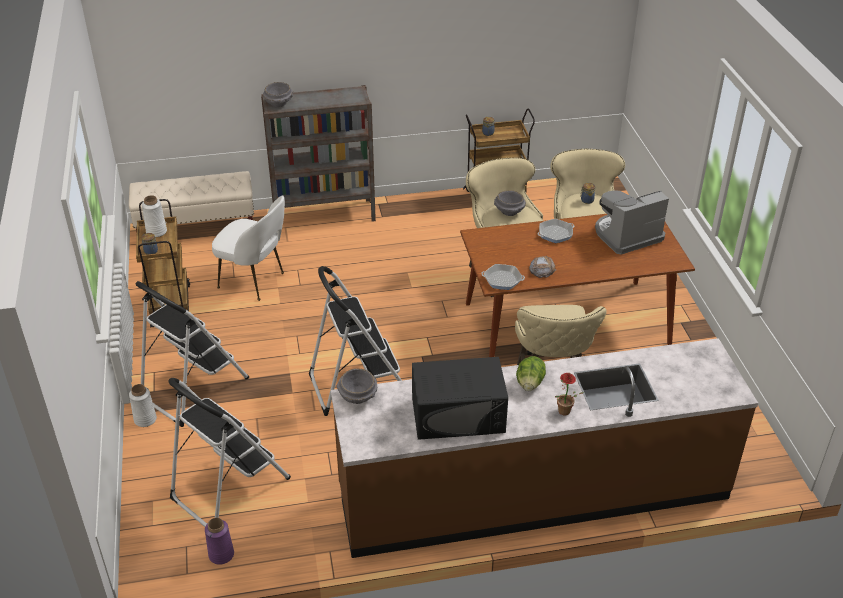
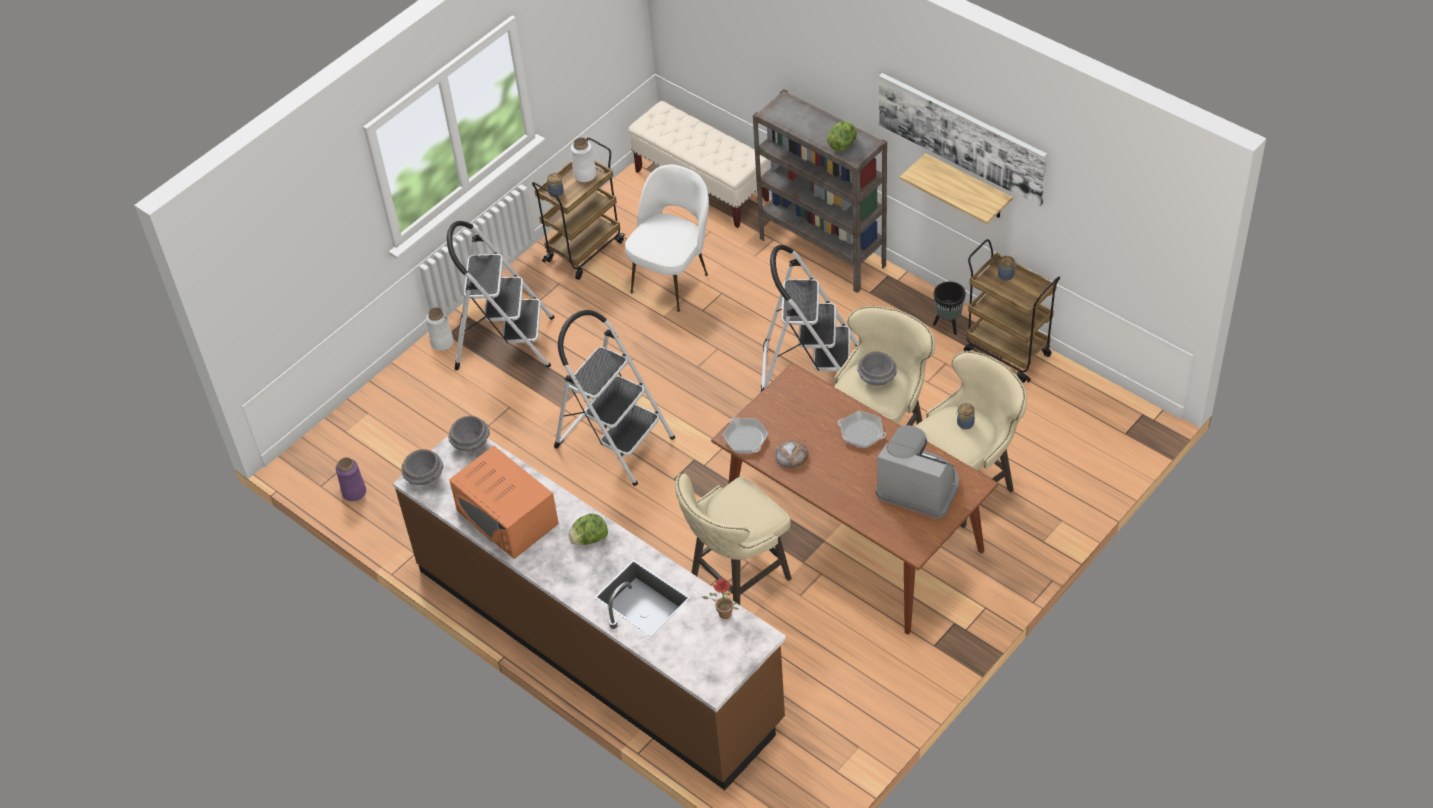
camera: 55 degrees right, 10 degrees up
(227, 489) = (418, 447): step ladder -> step ladder (807, 369)
(255, 282) = (673, 279): white chair -> white chair turned 135 degrees counterclockwise
(279, 103) = (782, 111): grey bowl -> grey bowl (425, 477)
(343, 98) = (842, 144): none -> lettuce
(430, 43) = (962, 137): none -> picture
(437, 85) = (968, 187): none -> shelf
(447, 204) = (948, 325): none -> black planter
(458, 415) = (507, 517): black microwave -> orange microwave
(564, 413) = (573, 582): potted plant -> potted plant (722, 615)

